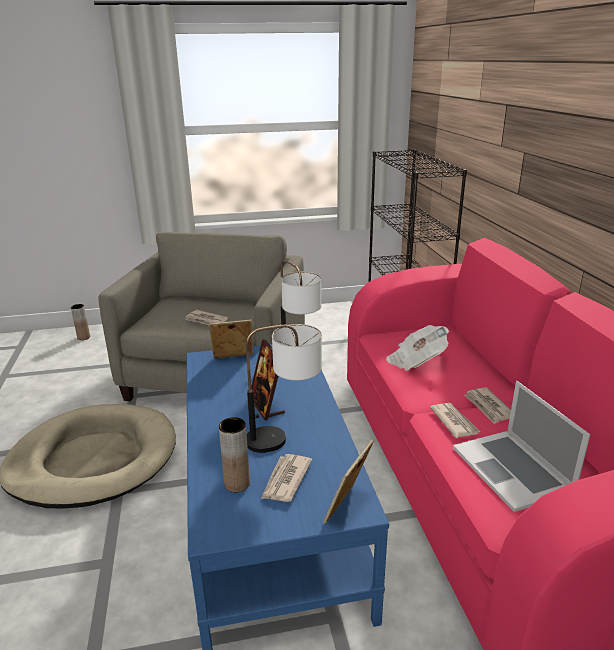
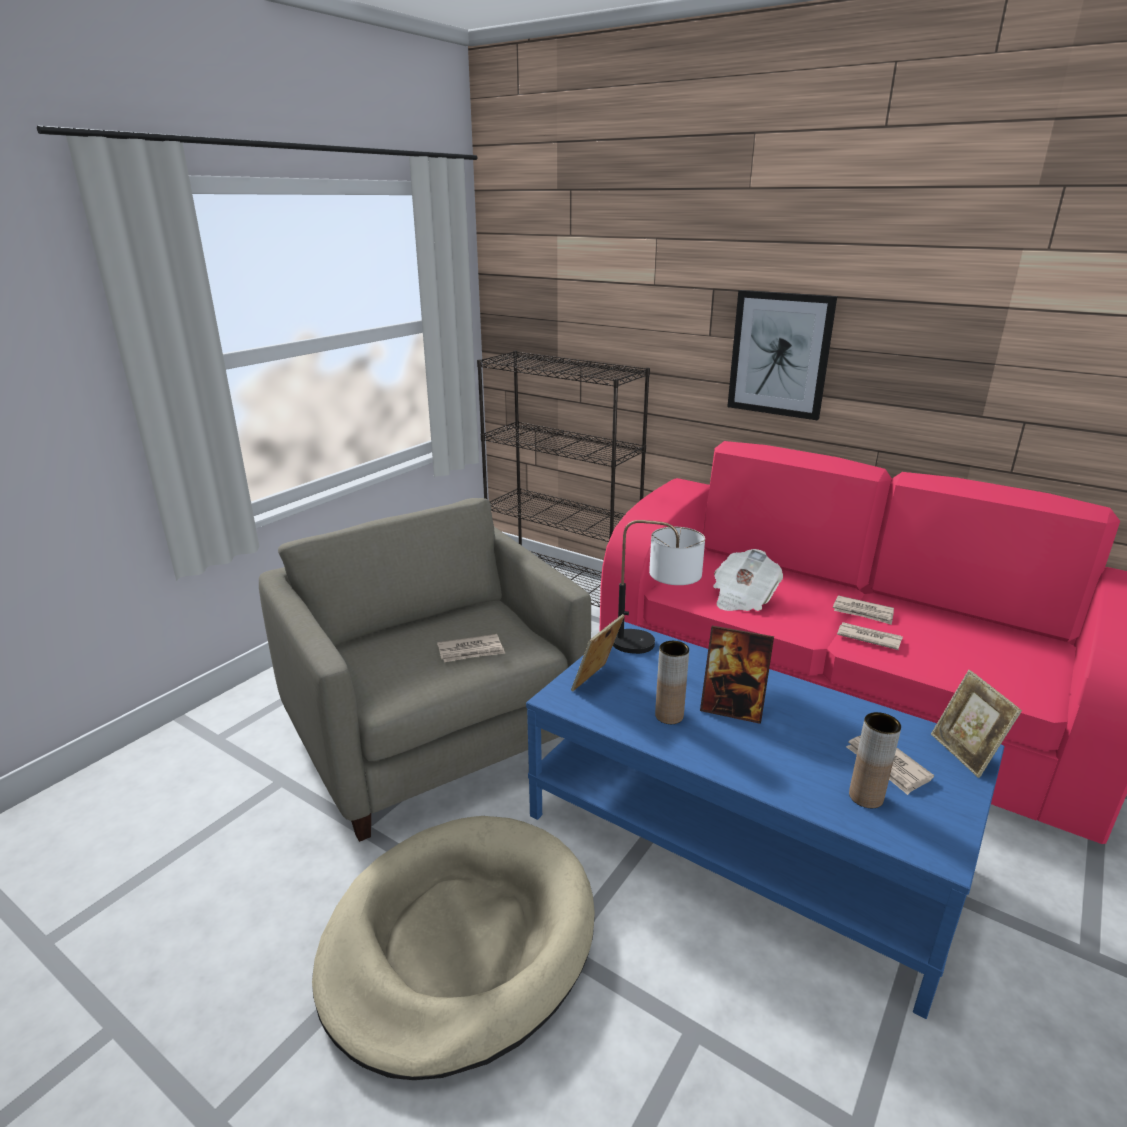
camera: 45 degrees left, 0 degrees up
(83, 337) = (105, 795): brown vase -> brown vase (669, 716)
(285, 437) = (807, 728): table lamp -> none
(512, 469) = (964, 653): laptop -> none
(533, 166) = (779, 354): none -> picture

